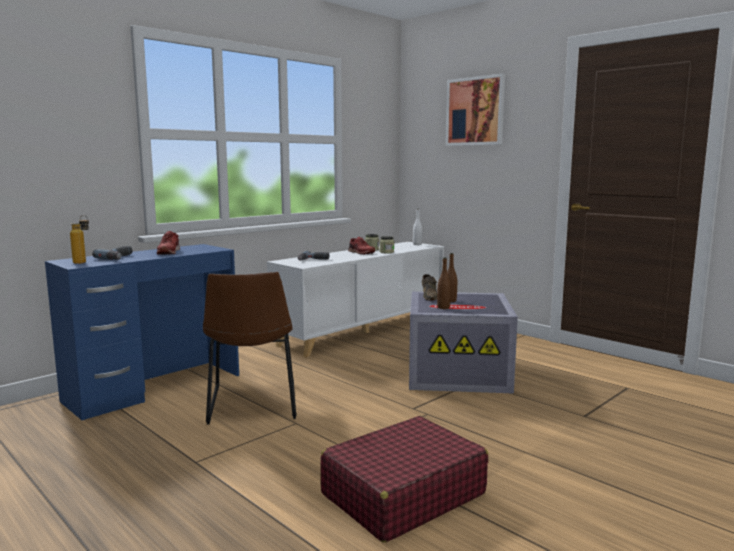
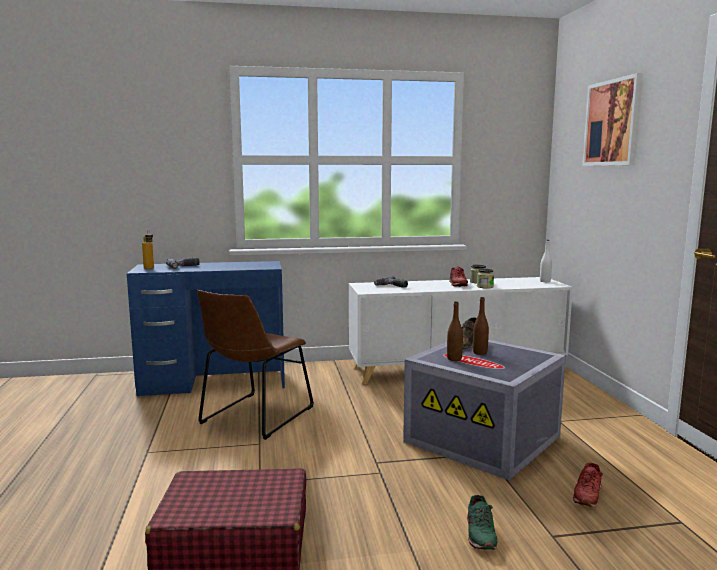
camera: 35 degrees right, 0 degrees up
(168, 252) = (229, 266): red shoe -> red shoe (587, 494)
(546, 428) = (480, 533): none -> green shoe

